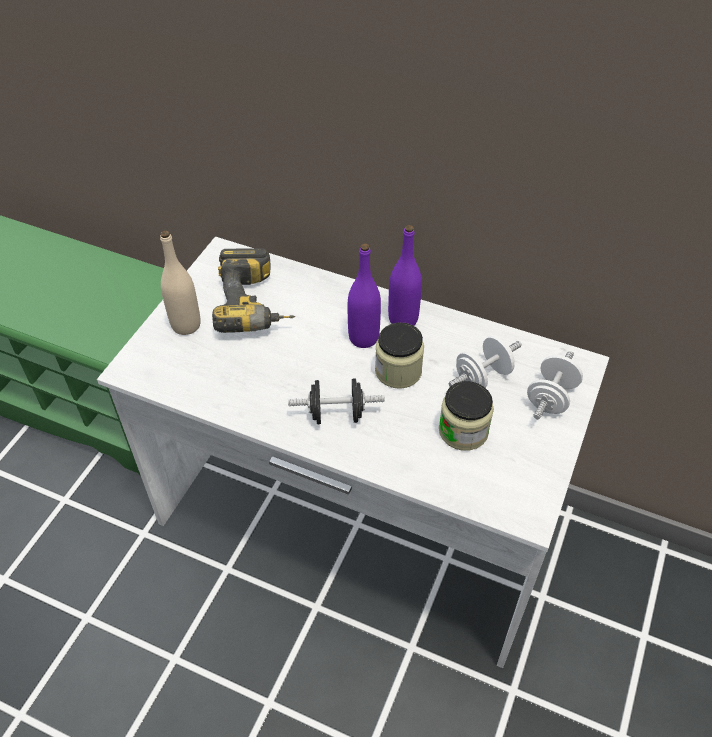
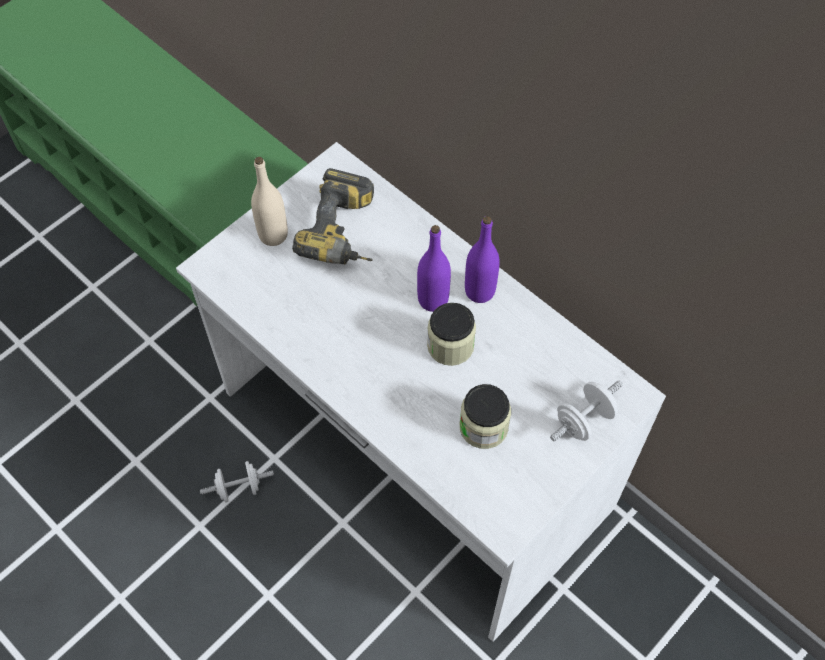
camera: 20 degrees right, 10 degrees up
(336, 414) = (374, 372): black dumbbell -> none
(482, 377) = (528, 377): white dumbbell -> white dumbbell (239, 488)

